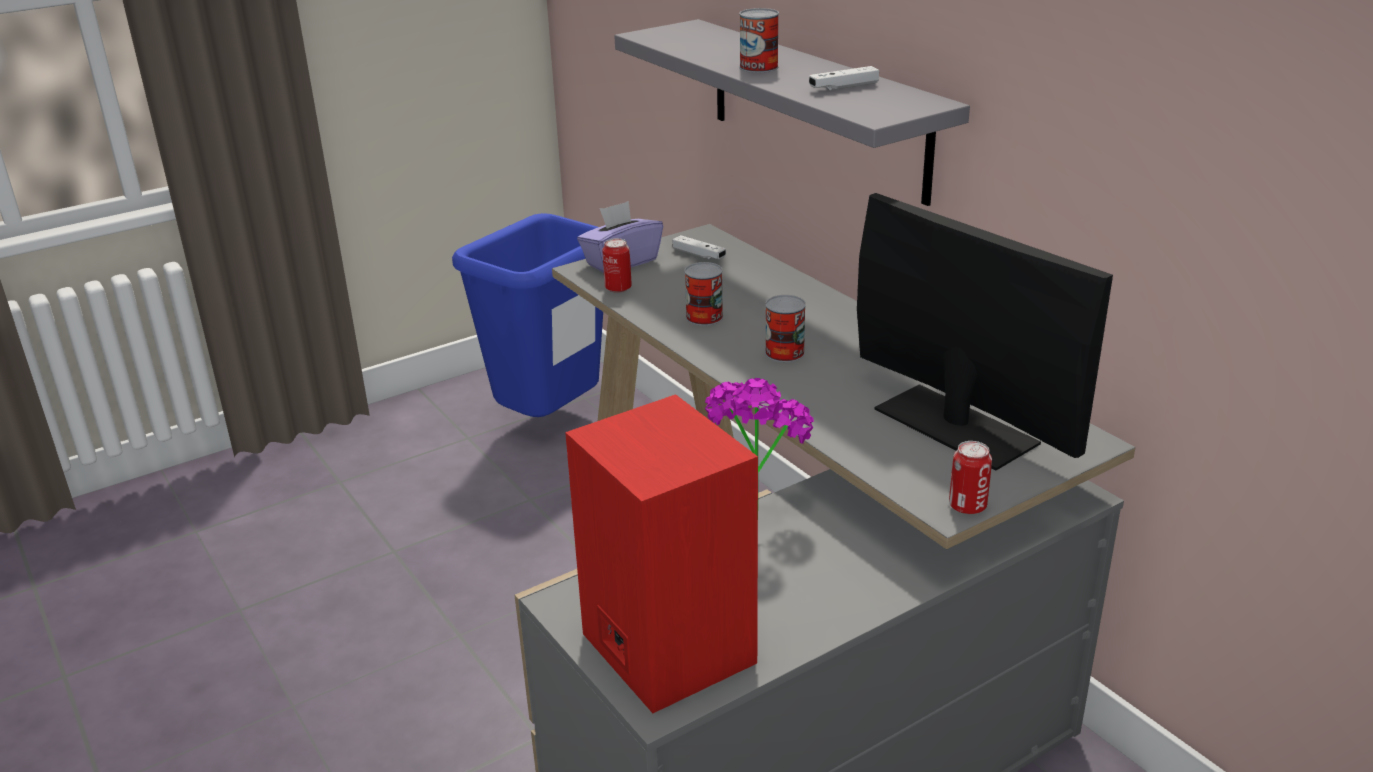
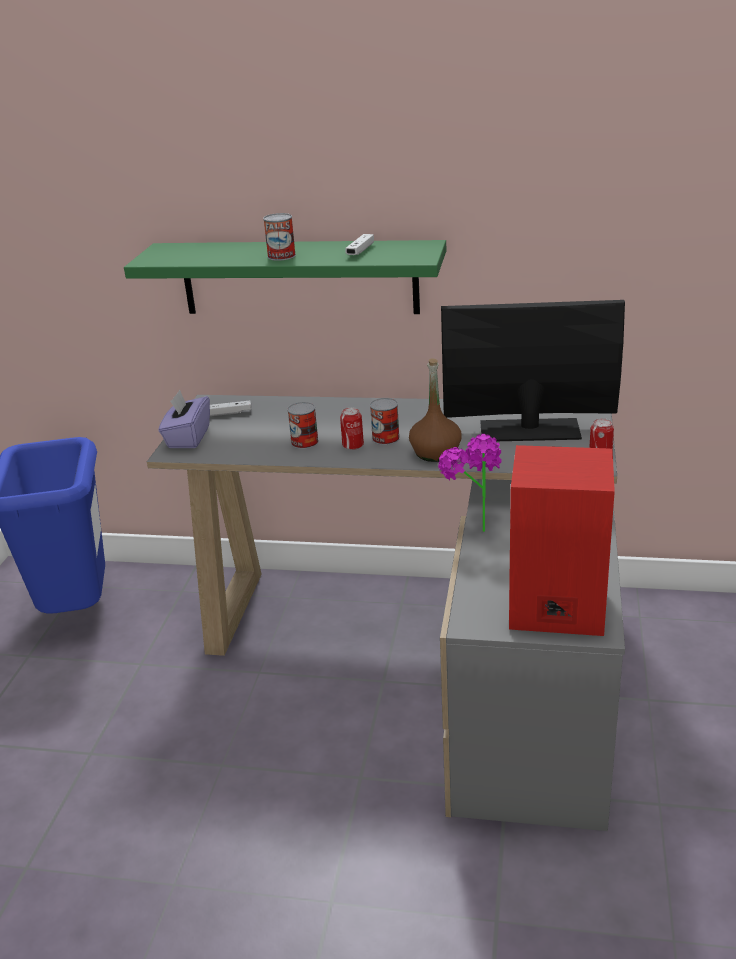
camera: 45 degrees left, 0 degrees up
(618, 288) = (218, 452): can -> can (353, 446)
(801, 395) = (436, 453): none -> brown bottle
(816, 108) = (299, 277): grey shelf -> green shelf

